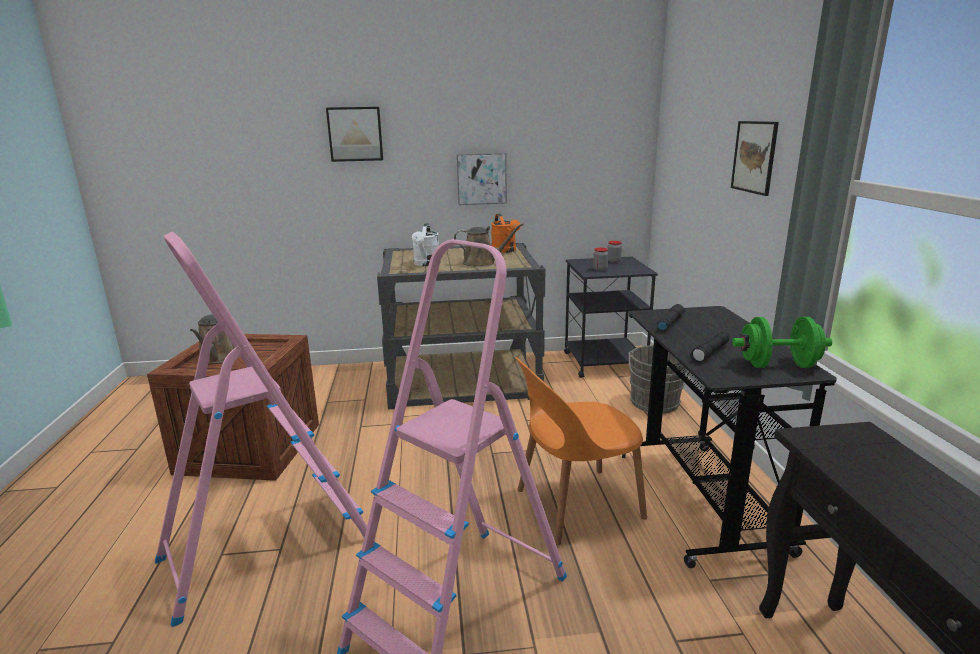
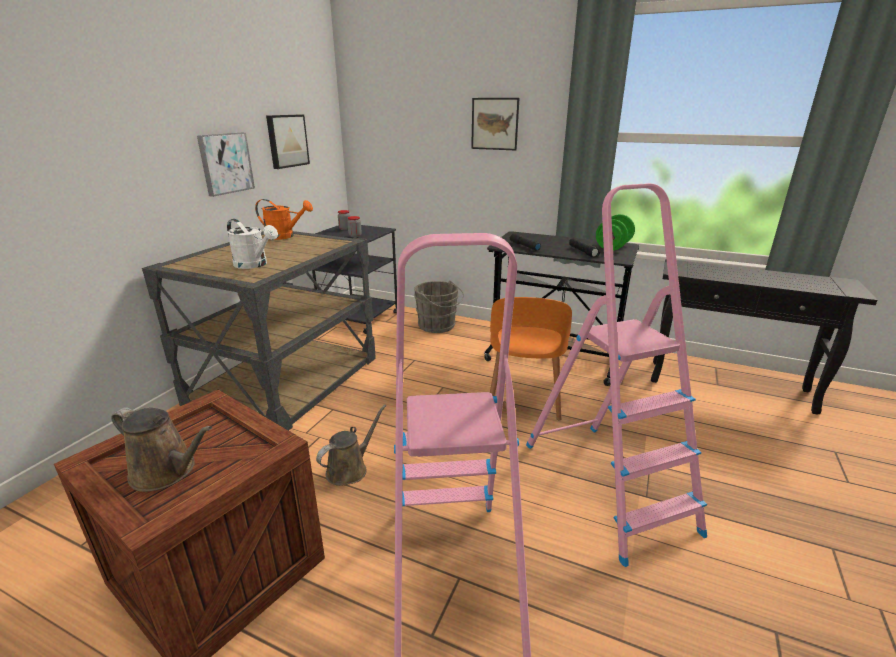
camera: 60 degrees left, 5 degrees up
(355, 134) = (65, 109): picture -> picture (286, 141)
(482, 263) = (303, 249): brown watering can -> brown watering can (350, 469)

